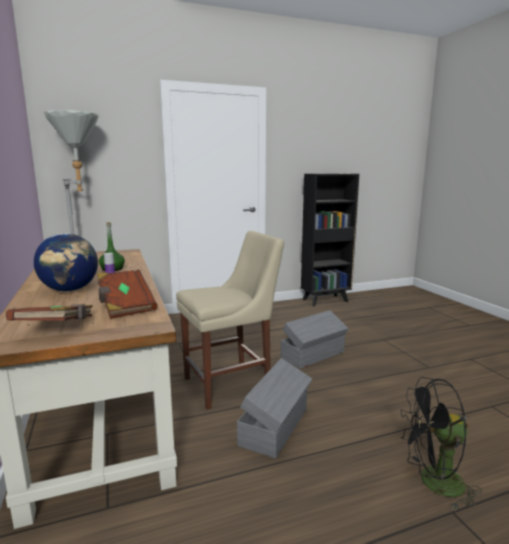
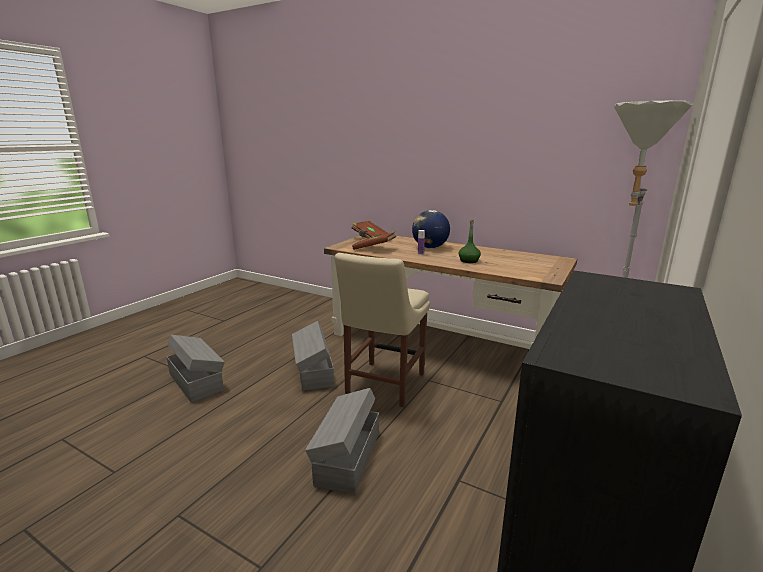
camera: 140 degrees right, 5 degrees up
(433, 483) = (197, 381): black fan -> grey storage box

